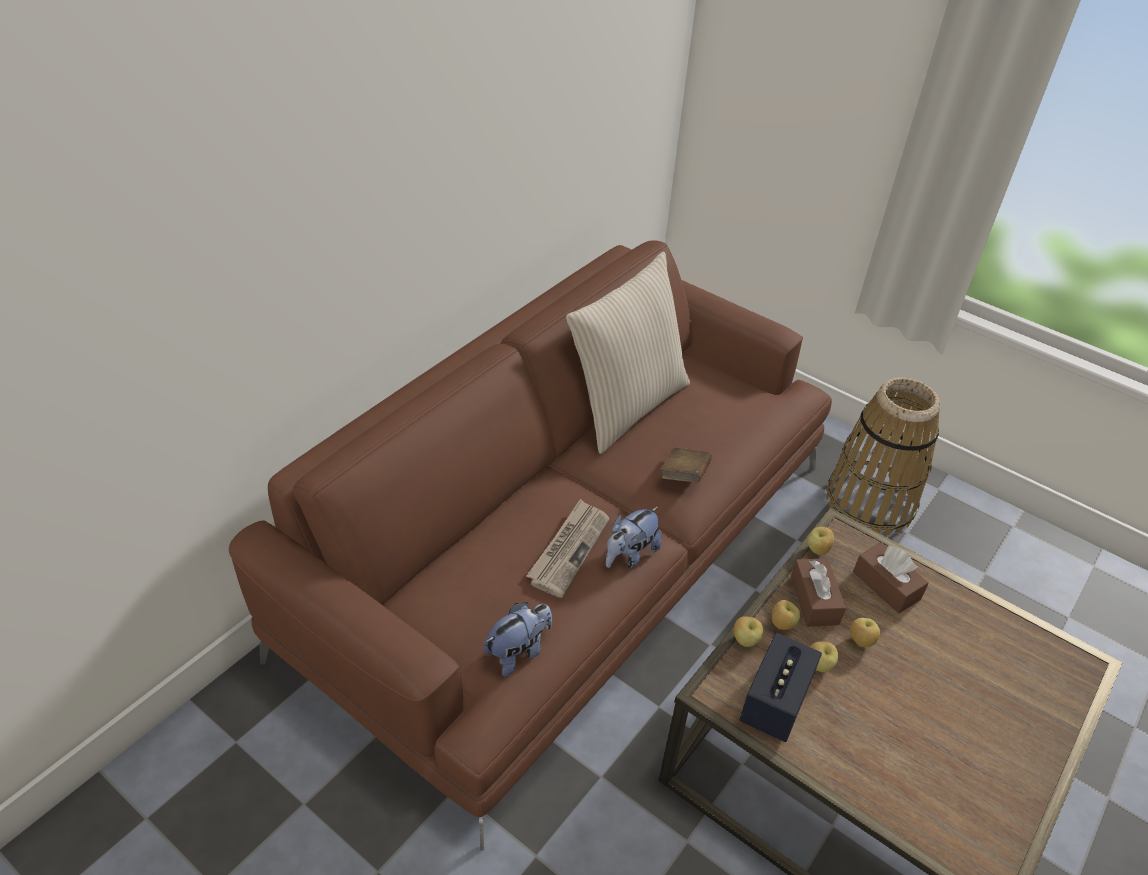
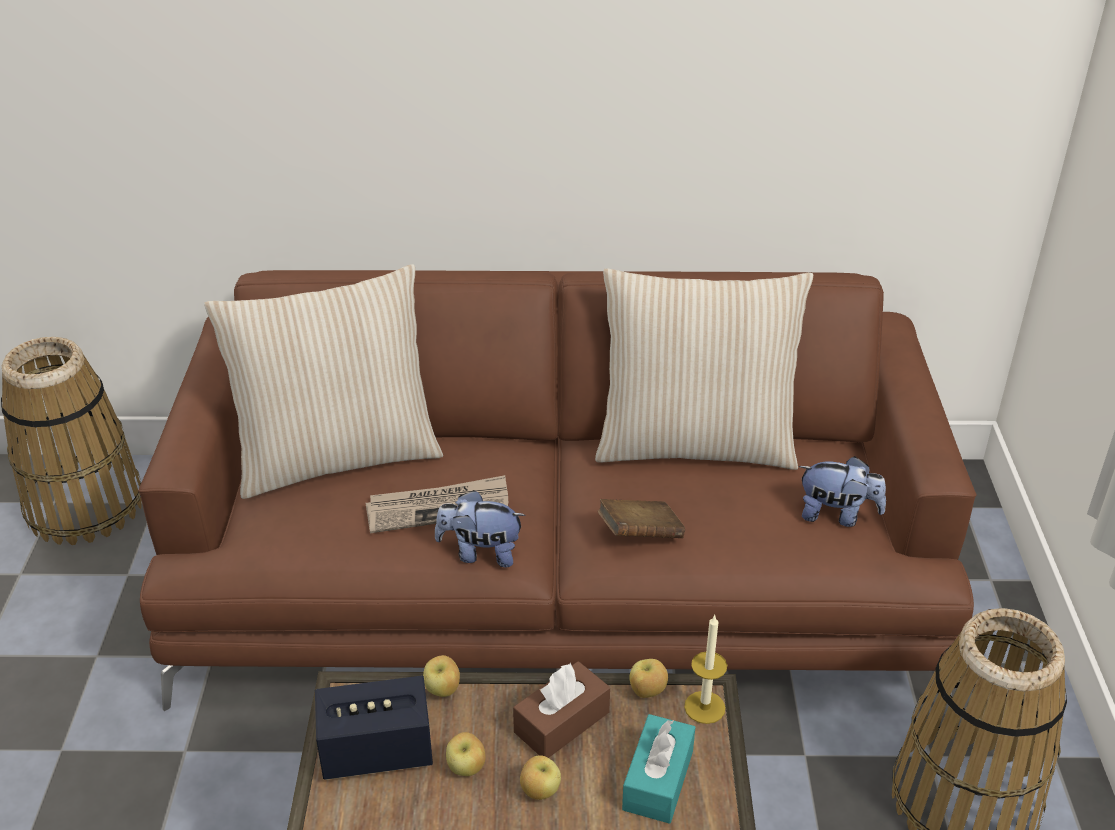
camera: 55 degrees right, 5 degrees down
(179, 795) = (84, 505): none -> basket
(457, 572) = (337, 457): none -> beige pillow
(518, 652) = (281, 542): plush toy -> plush toy (837, 515)
(782, 624) = (497, 710): apple -> none
(847, 534) = (704, 707): none -> candle
(886, 585) = (658, 780): brown tissue box -> turquoise tissue box

